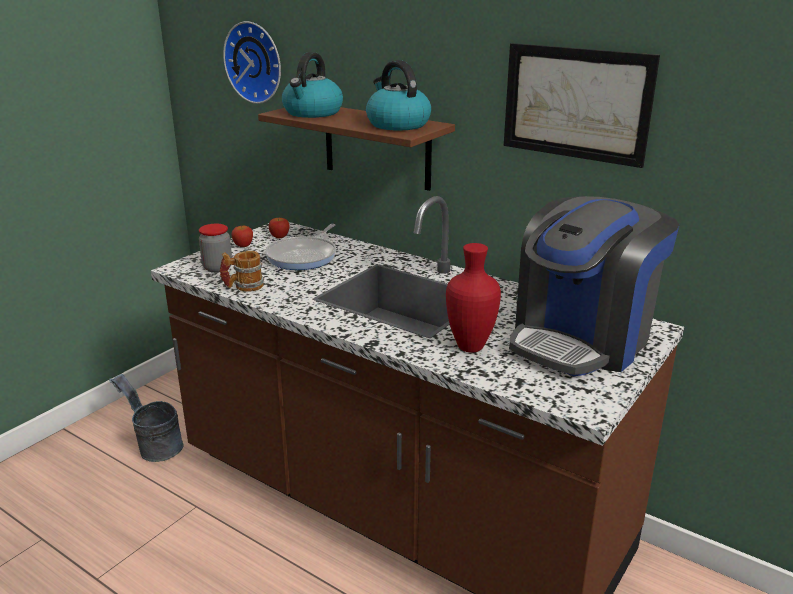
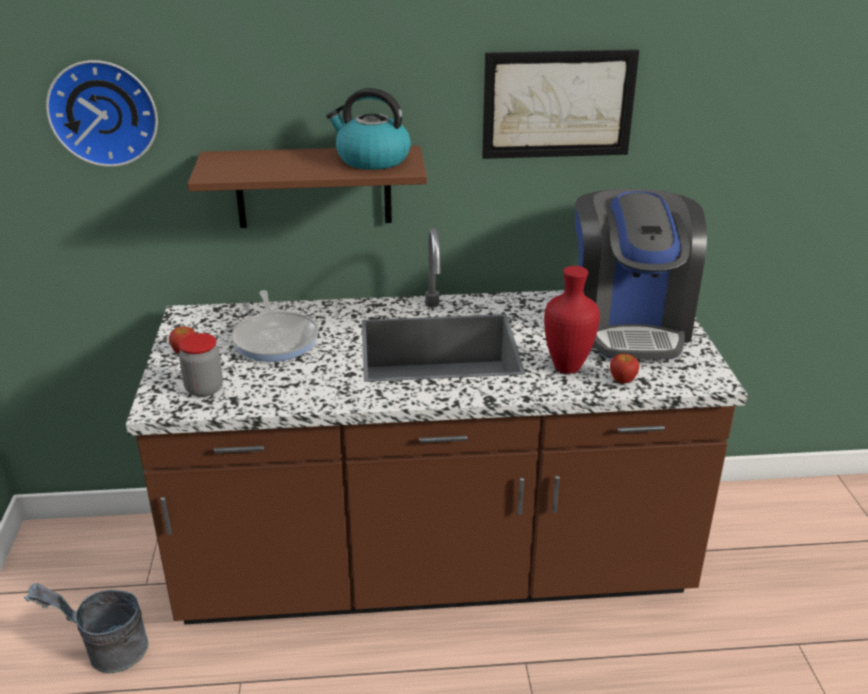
camera: 40 degrees left, 5 degrees up
(243, 287) = (272, 398): mug -> none
(279, 237) = (208, 326): apple -> apple (622, 380)
(312, 113) = (249, 166): kettle -> none

